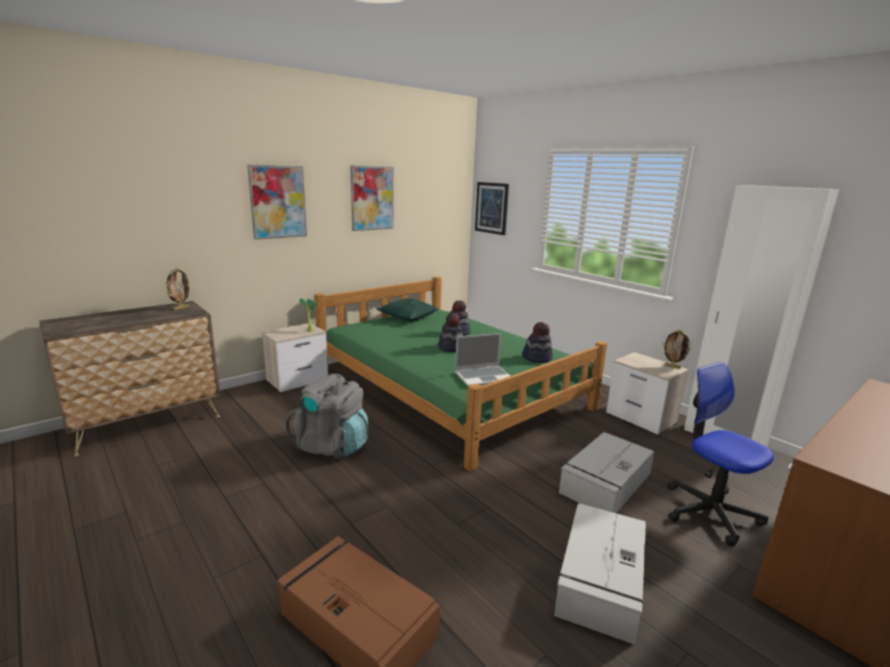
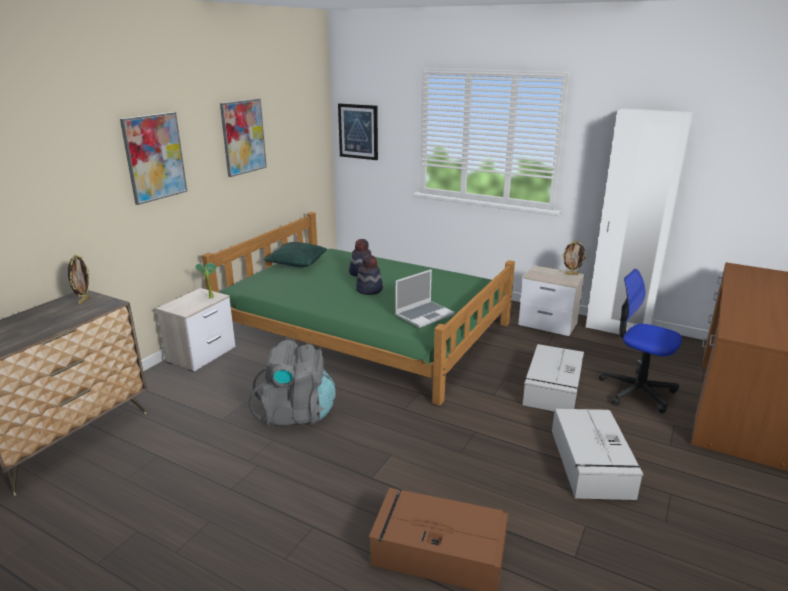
camera: 20 degrees left, 5 degrees up
(537, 358) = (455, 286): hat -> none

